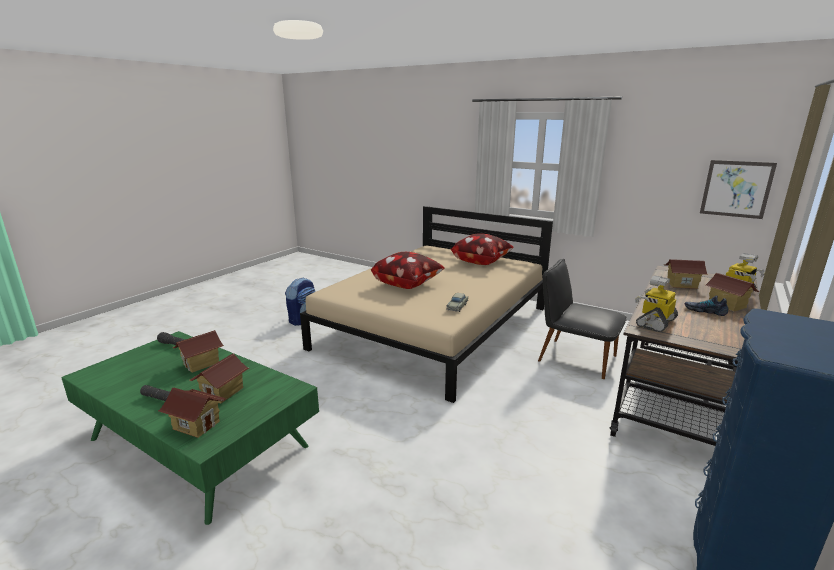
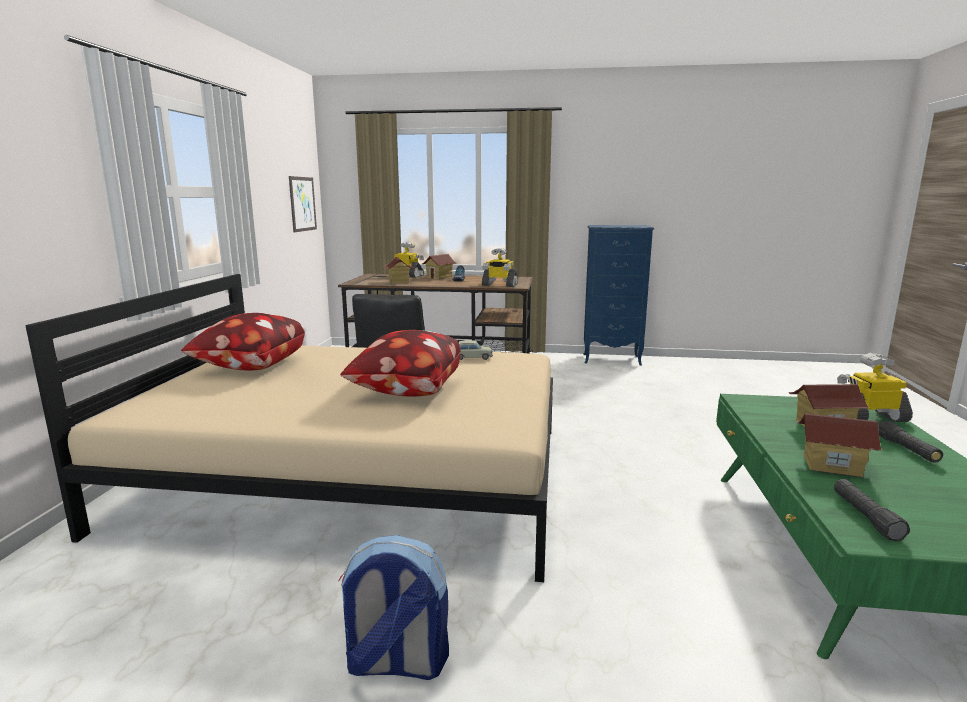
camera: 115 degrees left, 5 degrees down
(196, 425) = (869, 417): toy house -> toy robot

